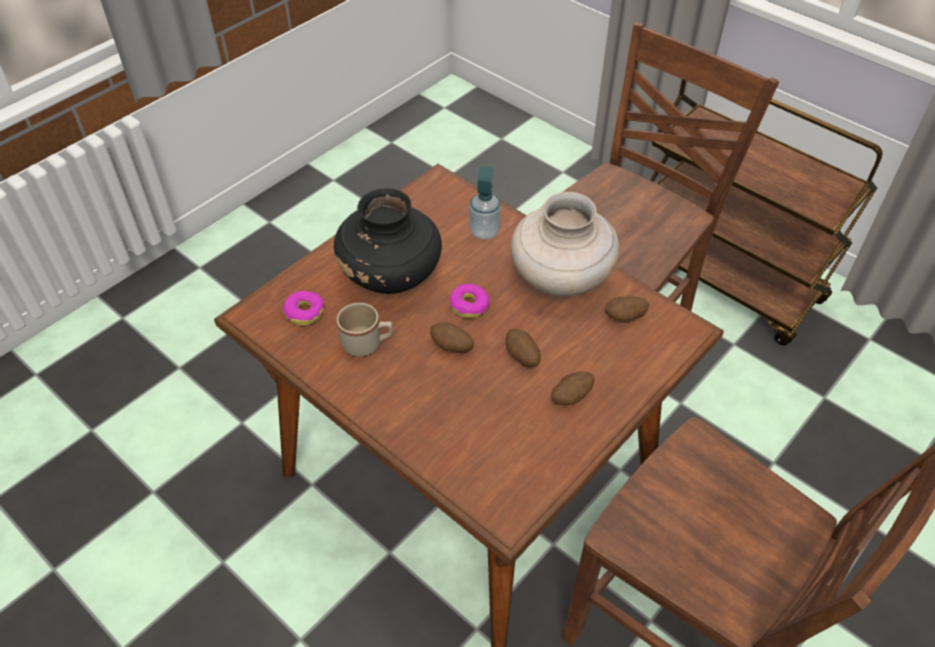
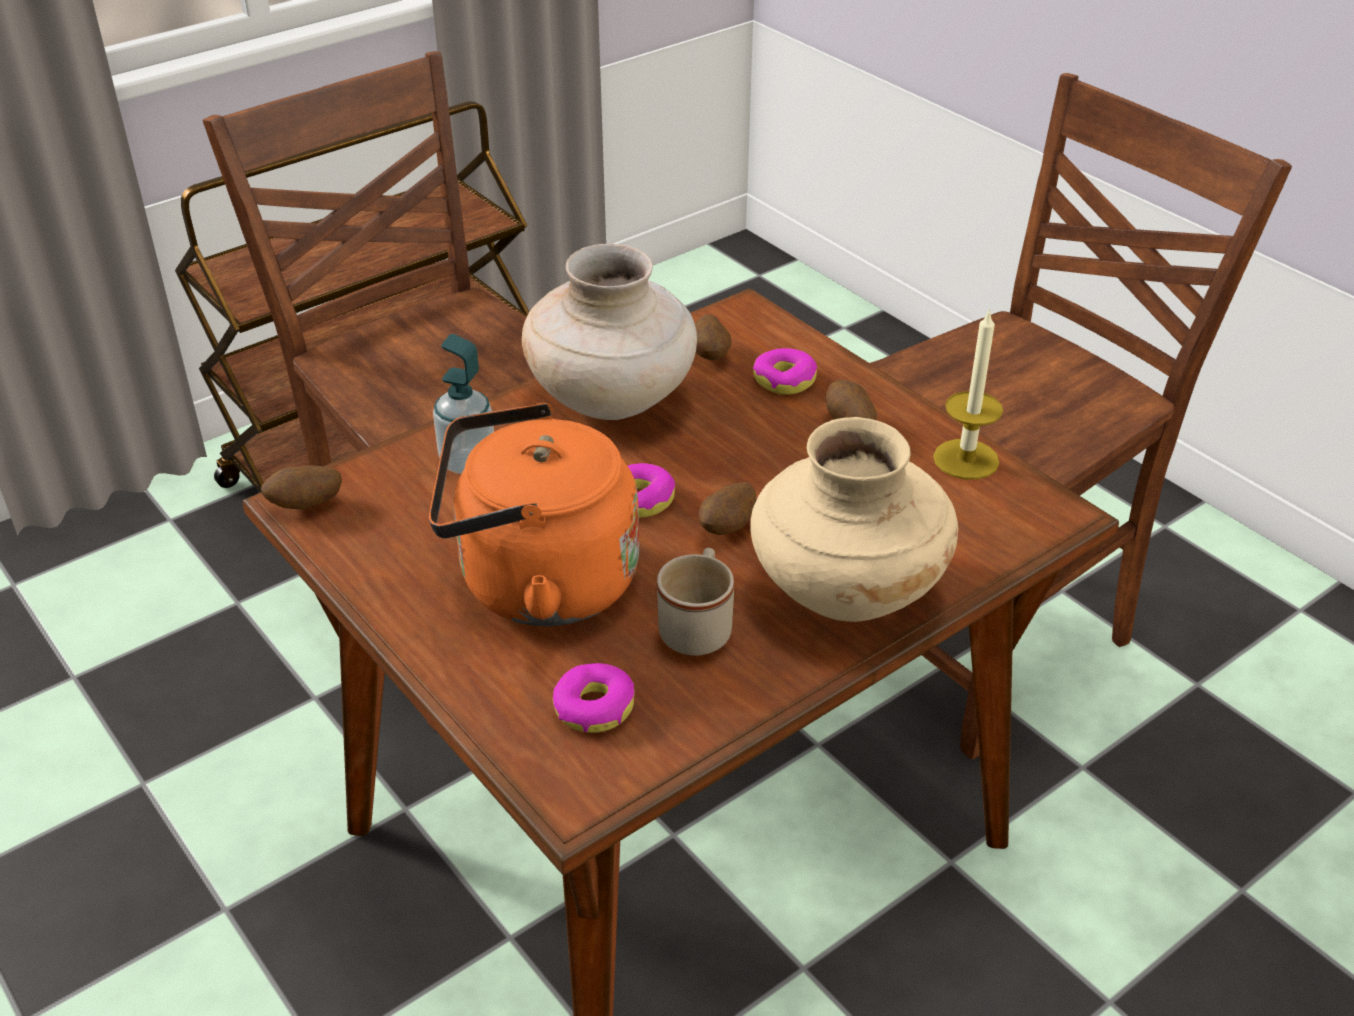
camera: 80 degrees left, 10 degrees down
(391, 276) = (537, 583): black vase -> orange kettle
(406, 407) = (845, 591): none -> beige vase
(522, 357) = (765, 459): potato -> potato (306, 506)
(551, 464) = (966, 459): none -> candle
(611, 359) = (785, 380): none -> donut

